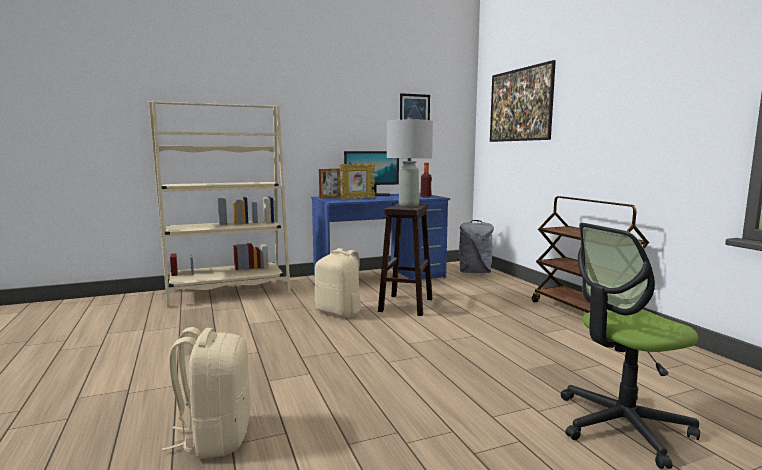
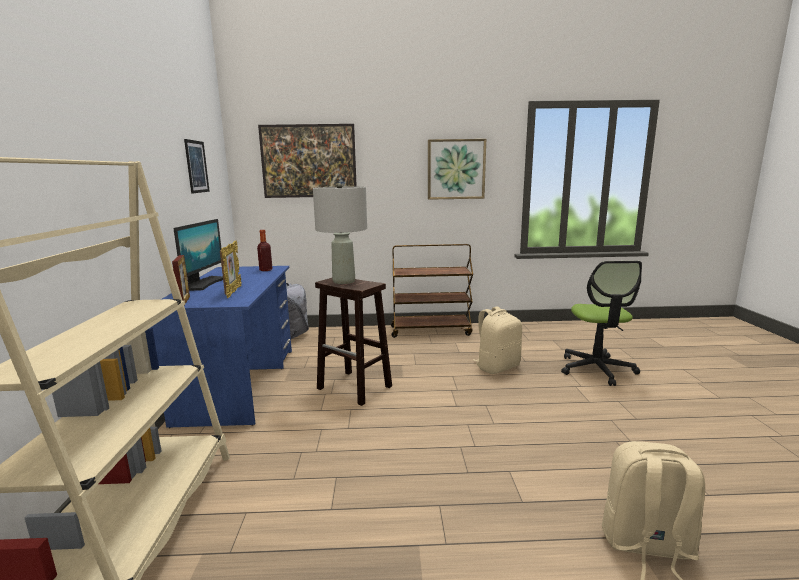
camera: 70 degrees left, 5 degrees up
(340, 312) = (344, 429): beige backpack -> beige backpack (497, 367)
(652, 100) = (456, 169): none -> picture

